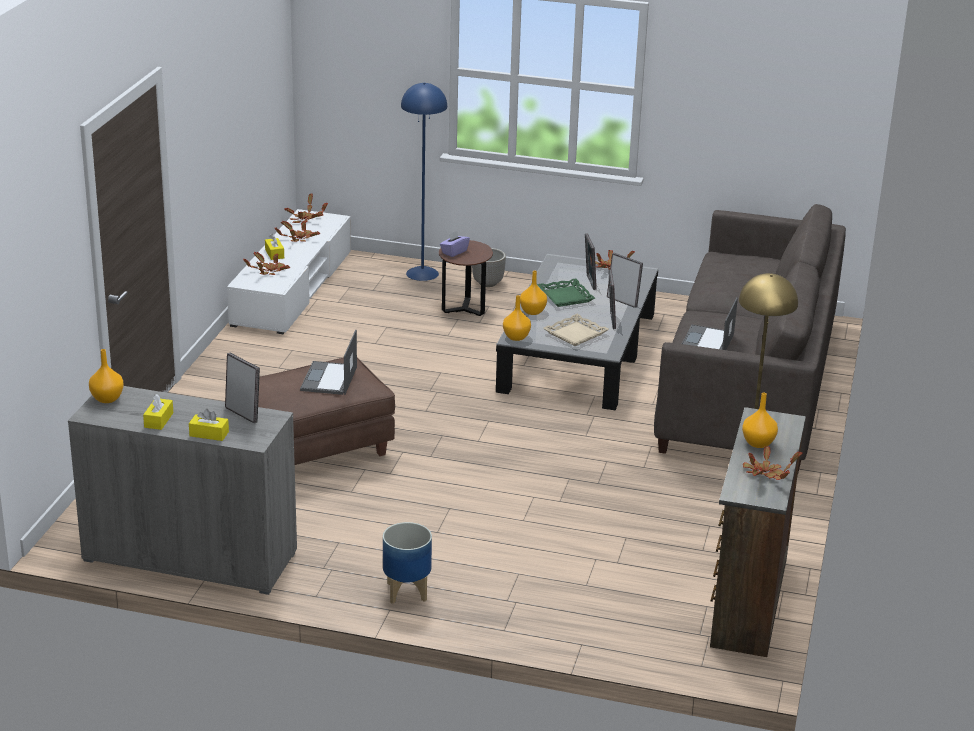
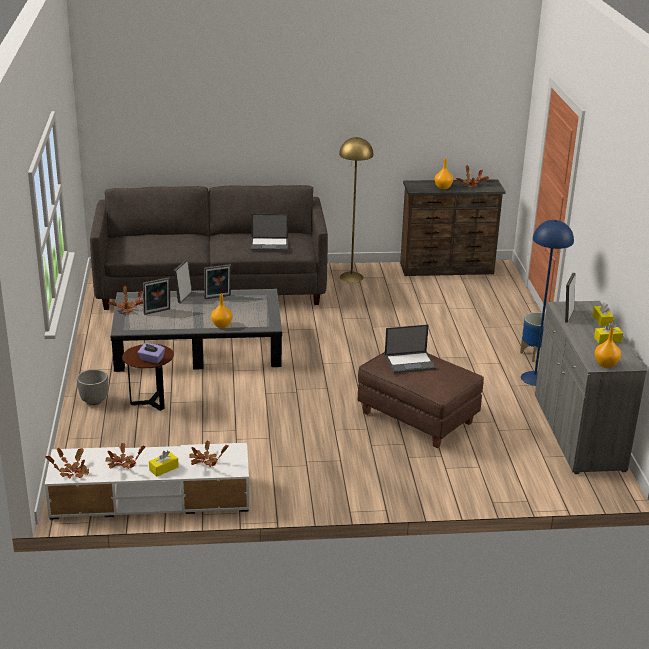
camera: 110 degrees left, 0 degrees up
(422, 273) = (86, 436): blue floor lamp -> blue floor lamp (534, 378)
(516, 337) = (268, 325): orange vase -> none
(565, 297) = (188, 317): green tray -> none
(575, 334) = (247, 306): beige tray -> none

